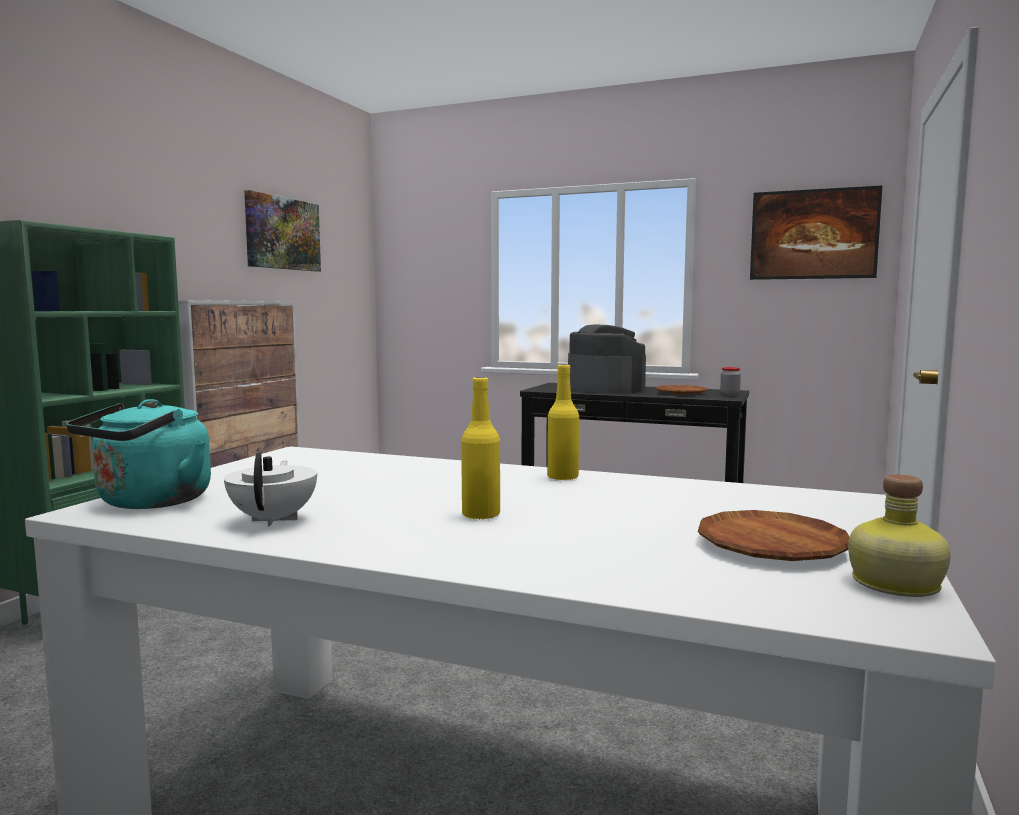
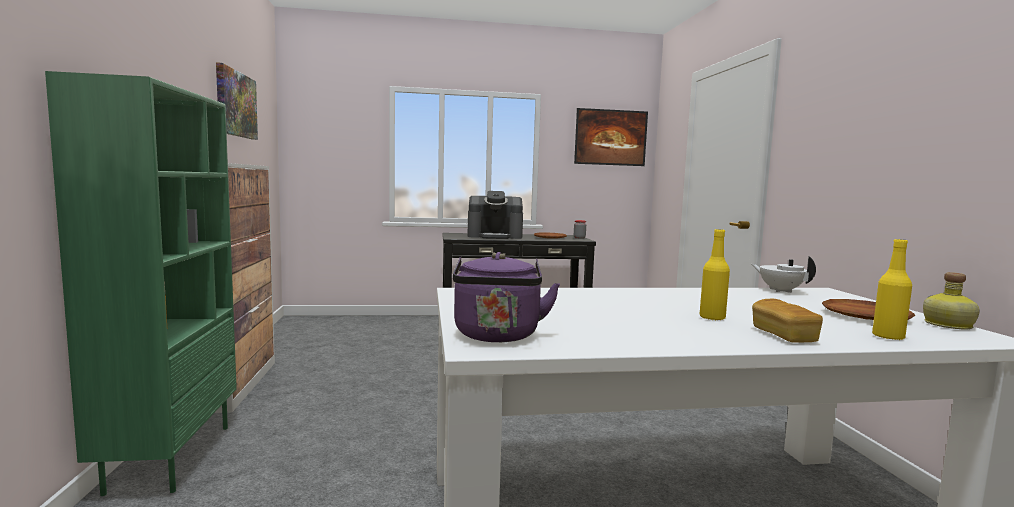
camera: 30 degrees left, 0 degrees up
(149, 502) = (497, 336): turquoise kettle -> purple kettle
(274, 519) = (620, 335): white teapot -> white teapot (780, 290)
(488, 552) = (783, 336): none -> bread
(562, 477) = (674, 292): yellow bottle -> yellow bottle (888, 337)
(604, 388) = (495, 236): coffee machine -> coffee machine turned 150 degrees clockwise

